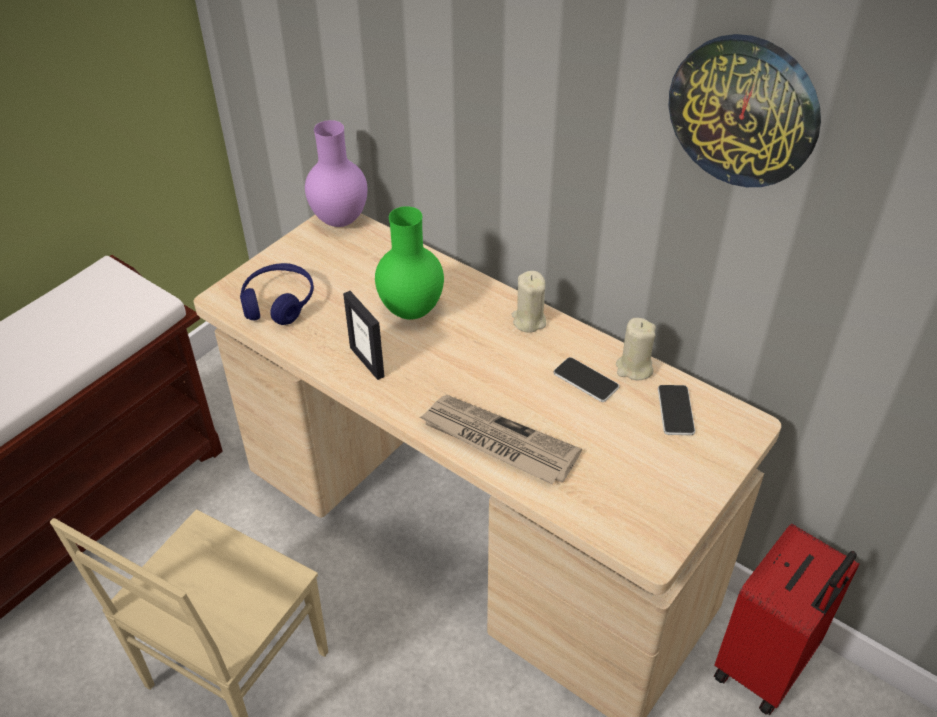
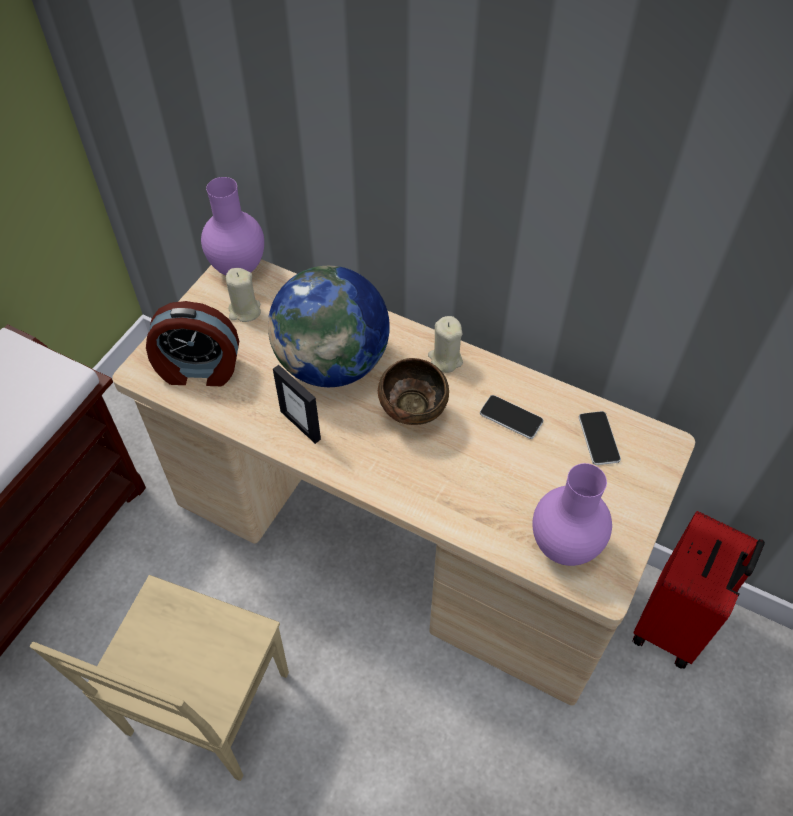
camera: 10 degrees left, 10 degrees up
(279, 303) = (199, 370): blue headphones -> alarm clock
(413, 312) = (332, 364): green vase -> globe
(484, 366) = (414, 415): none -> brown bowl
(497, 442) = (442, 495): newspaper -> none
(618, 506) = (565, 546): none -> purple vase
(634, 368) = (553, 398): beige candle -> beige candle (244, 311)
(744, 111) = (670, 175): wall clock -> none

